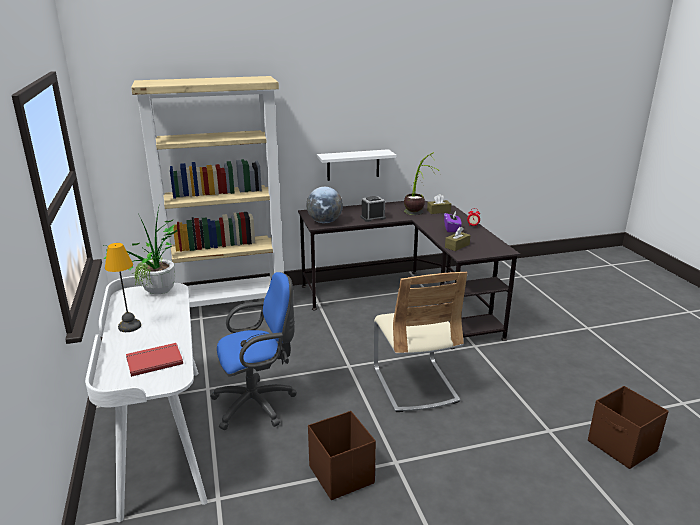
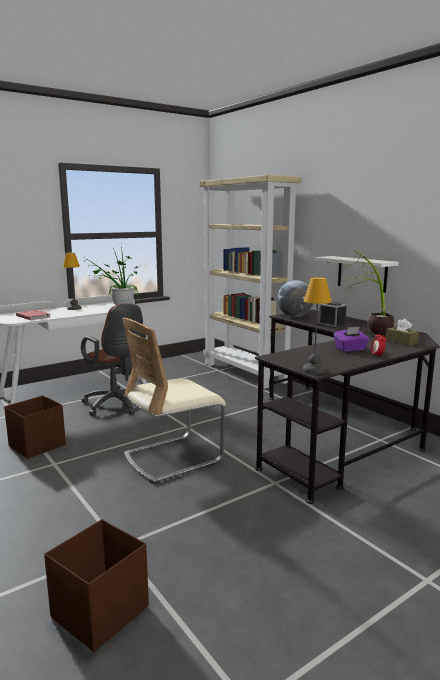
camera: 70 degrees right, 10 degrees down
(258, 404) = (116, 406): blue office chair -> brown office chair
(457, 246) = (298, 354): brown tissue box -> none
(501, 250) = (314, 370): none -> table lamp

